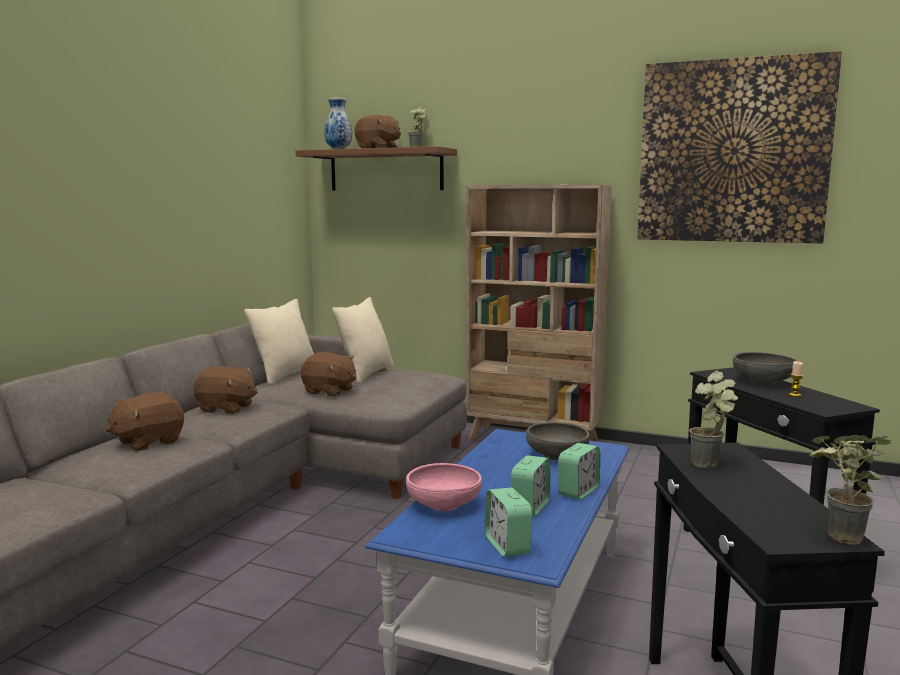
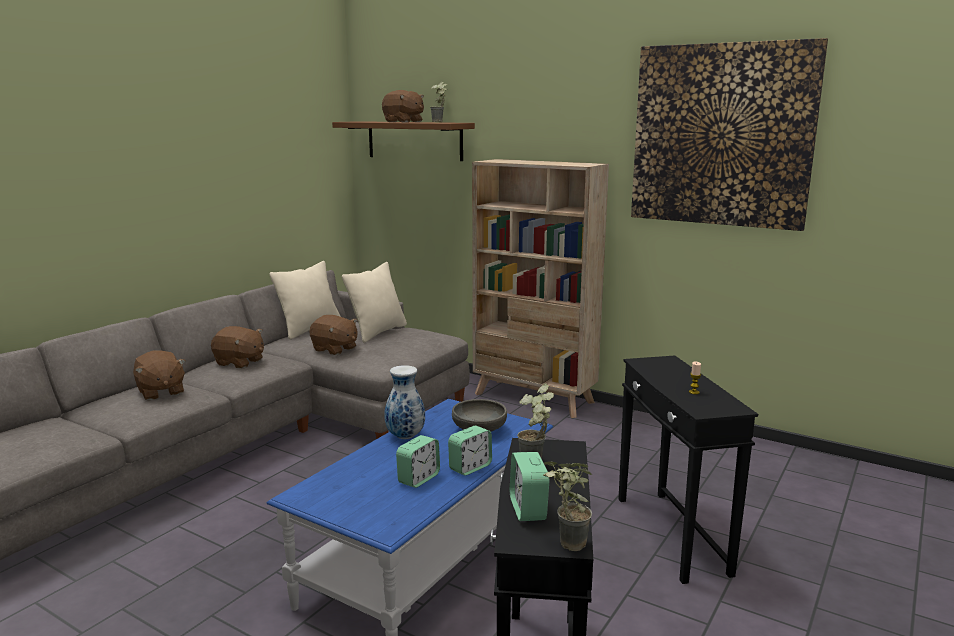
camera: 10 degrees right, 5 degrees up
(148, 442) = (160, 392): brown plush toy -> brown plush toy turned 90 degrees counterclockwise
(338, 149) = (369, 121): vase -> vase (404, 437)
(443, 505) = (349, 471): pink bowl -> none
(507, 546) = (373, 513): alarm clock -> alarm clock (528, 509)
(763, 382) = (680, 375): grey bowl -> none

